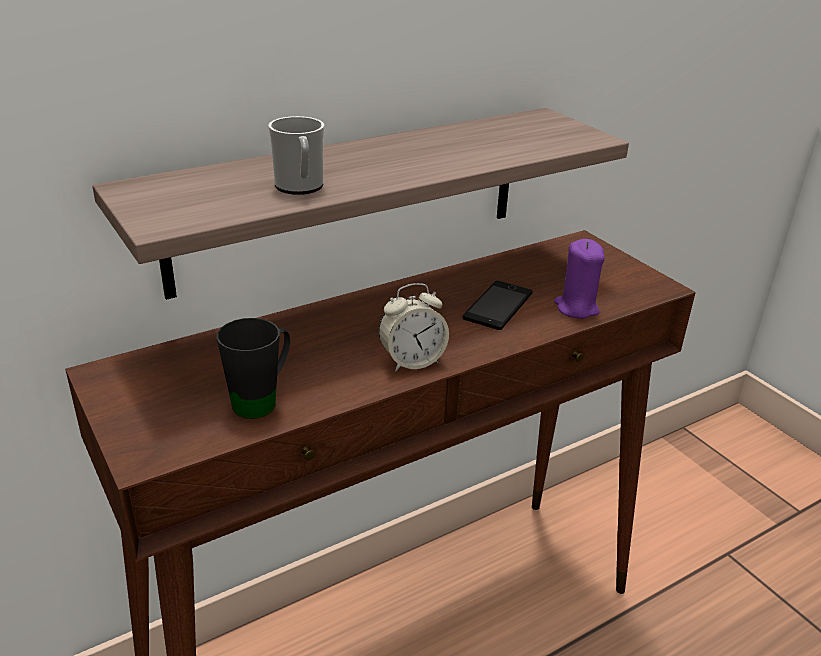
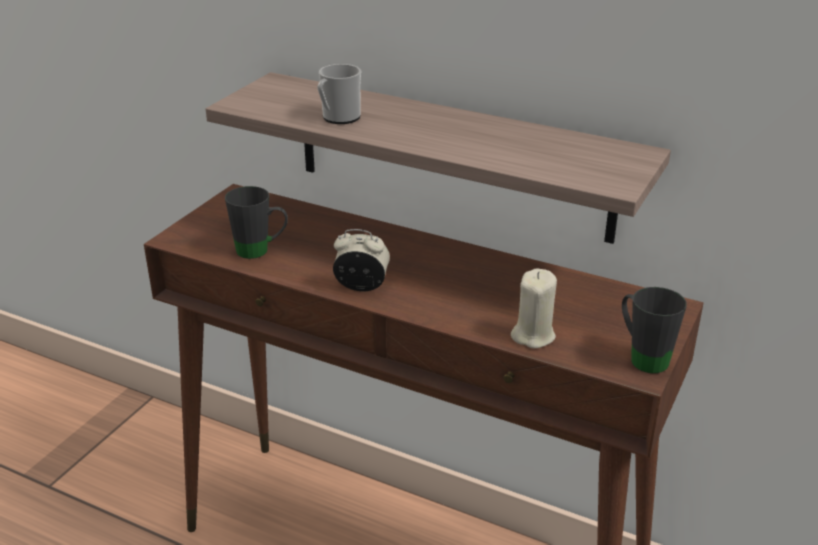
camera: 60 degrees right, 0 degrees up
(412, 361) = (362, 286): alarm clock -> alarm clock turned 150 degrees clockwise
(498, 306) = (487, 297): phone -> none
(576, 308) = (533, 335): purple candle -> beige candle
(640, 278) = (642, 356): none -> black mug

